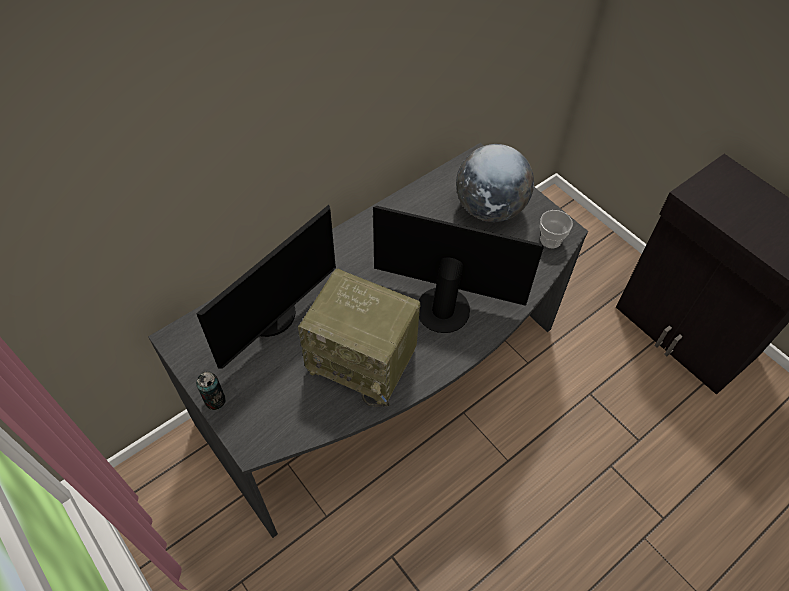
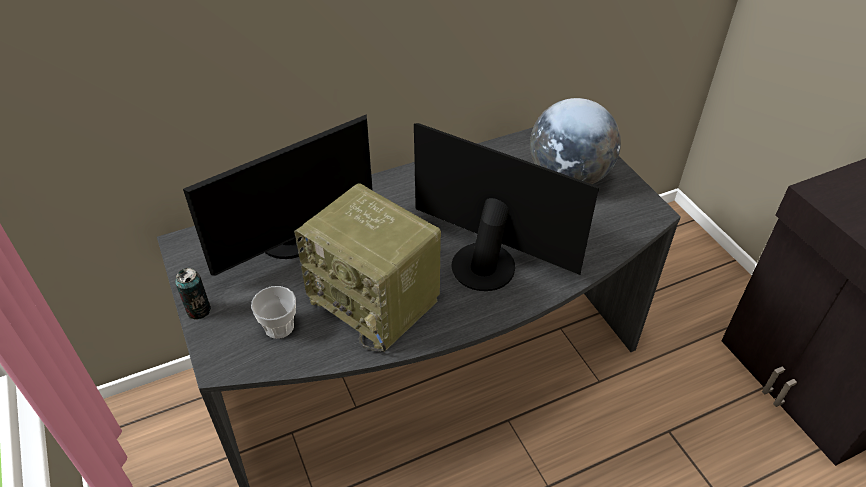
camera: 15 degrees right, 10 degrees down
(550, 240) = (632, 218): cup -> cup (279, 327)

